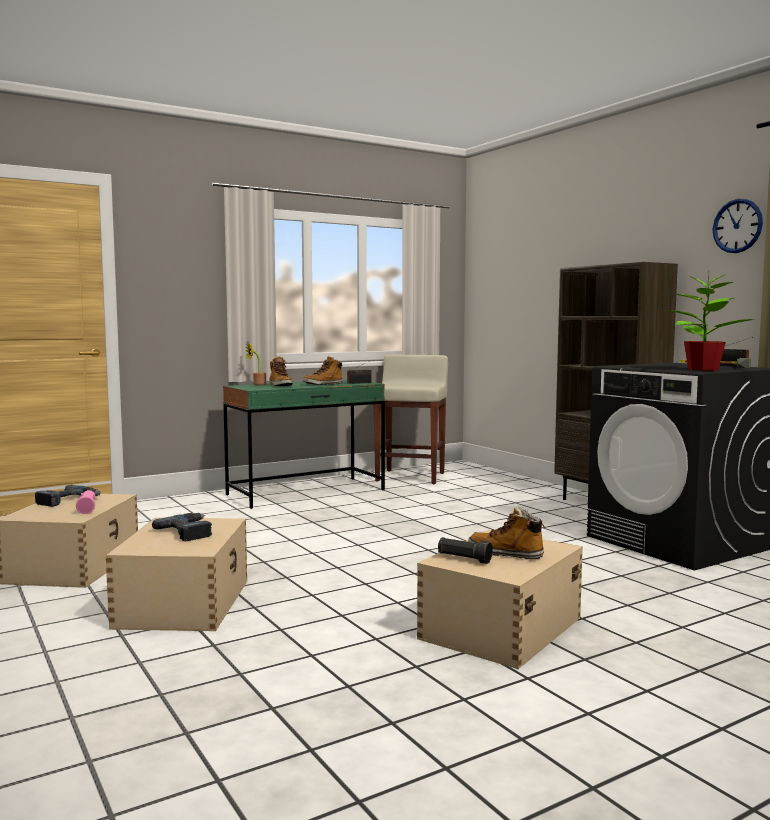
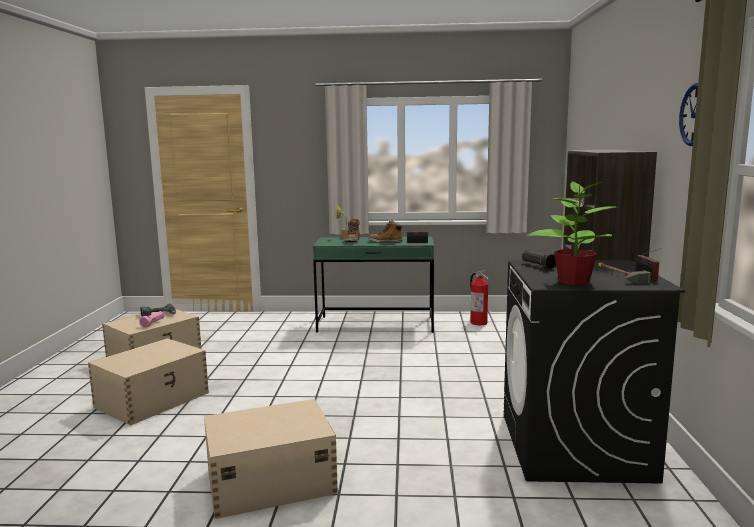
camera: 35 degrees right, 5 degrees up
(189, 531) = (156, 354): power drill -> none
(411, 477) = (478, 323): beige stool -> fire extinguisher
(464, 559) = (233, 422): black flashlight -> black flashlight (538, 266)
(506, 554) = (269, 425): boot -> none

